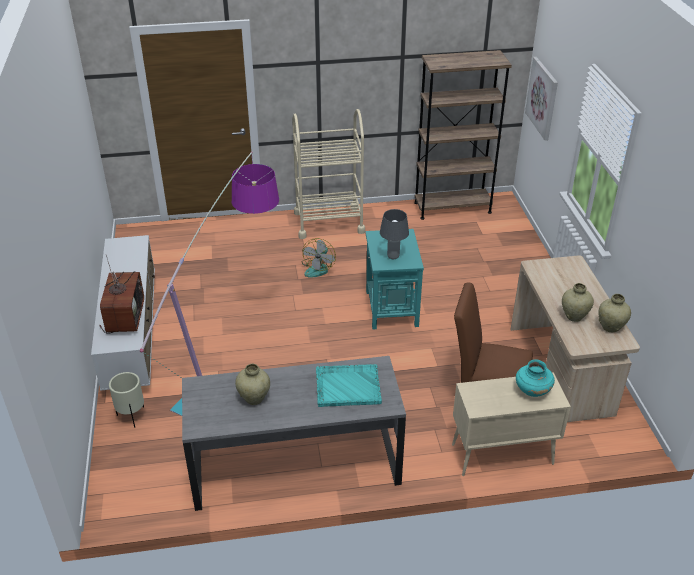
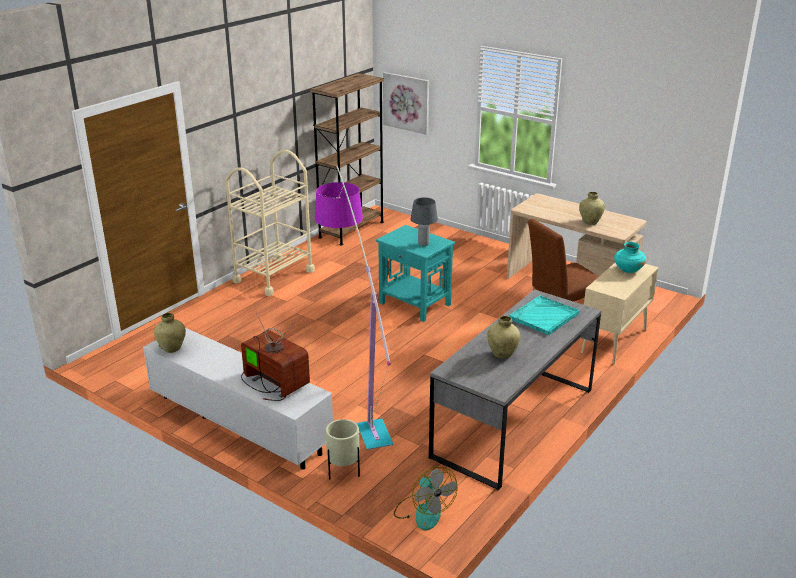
camera: 45 degrees left, 10 degrees down
(318, 268) = (318, 306): fan -> fan (423, 511)
(610, 327) = (616, 218): beige vase -> beige vase (172, 348)

